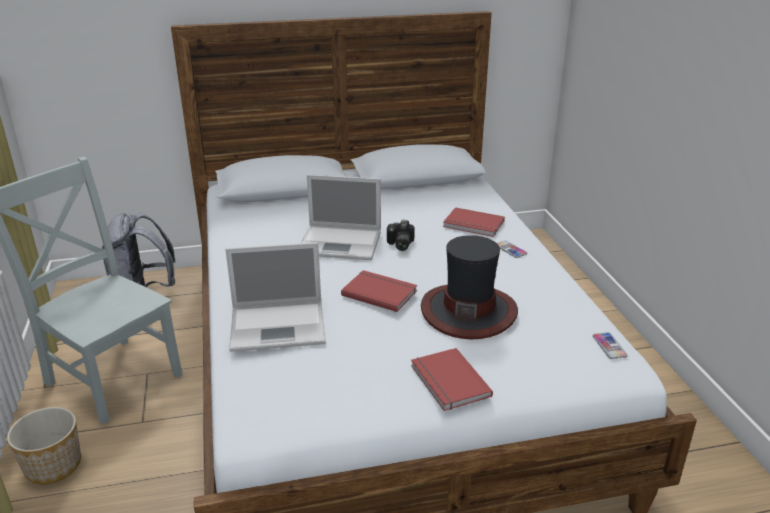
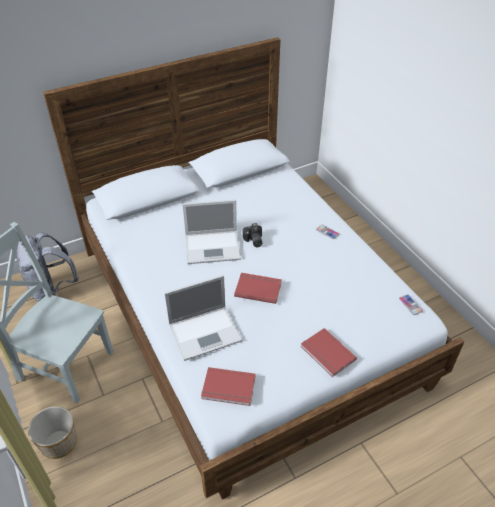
camera: 15 degrees left, 15 degrees up
(468, 311) = (319, 293): hat -> none
(473, 225) = (295, 212): red book -> red book (228, 389)

